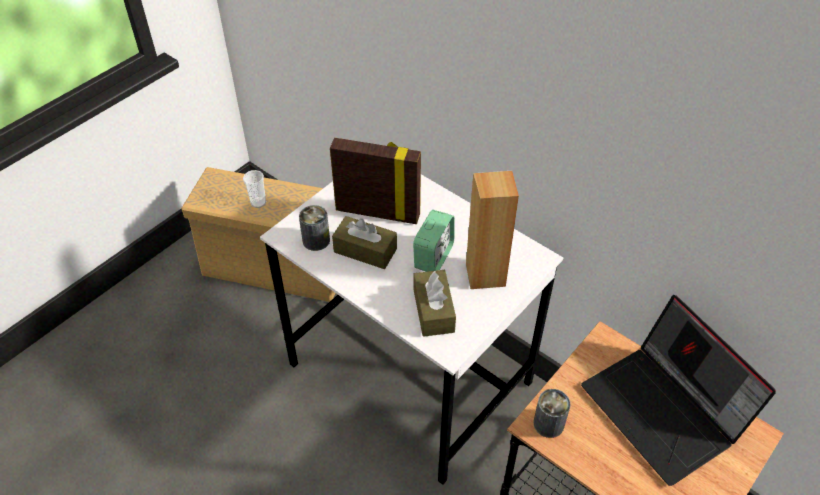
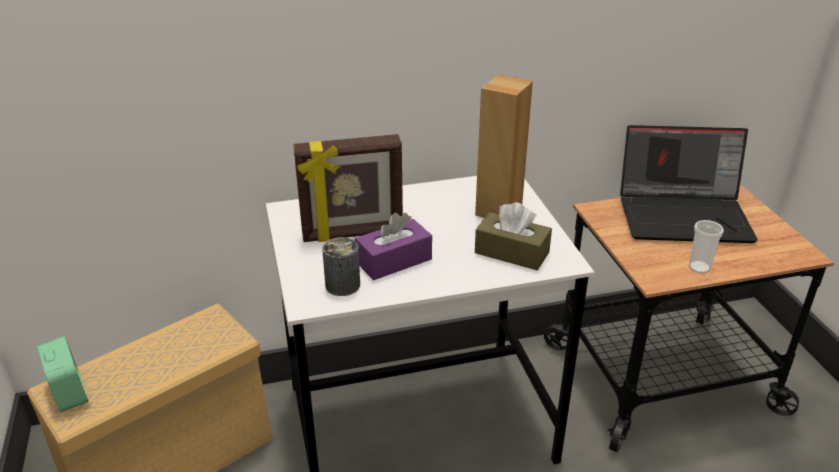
camera: 55 degrees left, 15 degrees down
(258, 202) = (147, 369): cup -> cup (699, 267)
(365, 250) = (394, 261): brown tissue box -> purple tissue box
(378, 212) = (353, 234): picture frame -> picture frame turned 150 degrees counterclockwise
(433, 257) = (447, 227): alarm clock -> alarm clock (69, 393)
(548, 423) = (657, 271): can -> none

